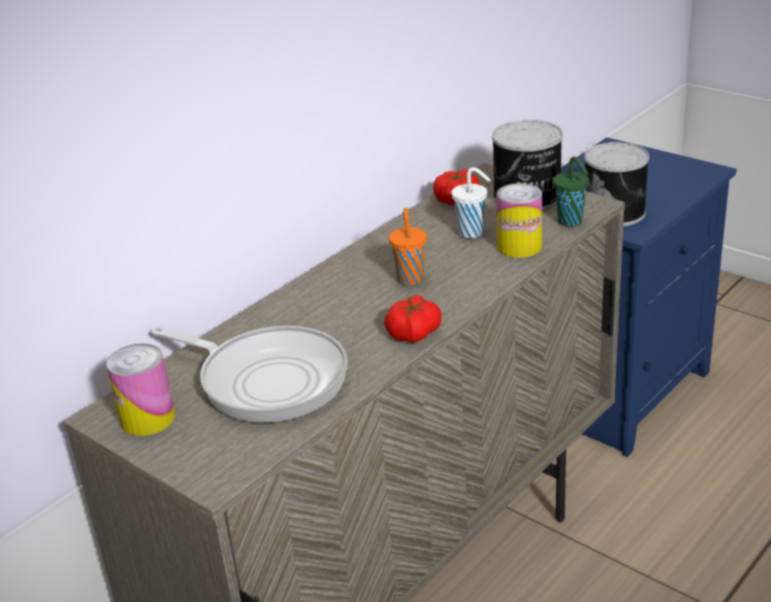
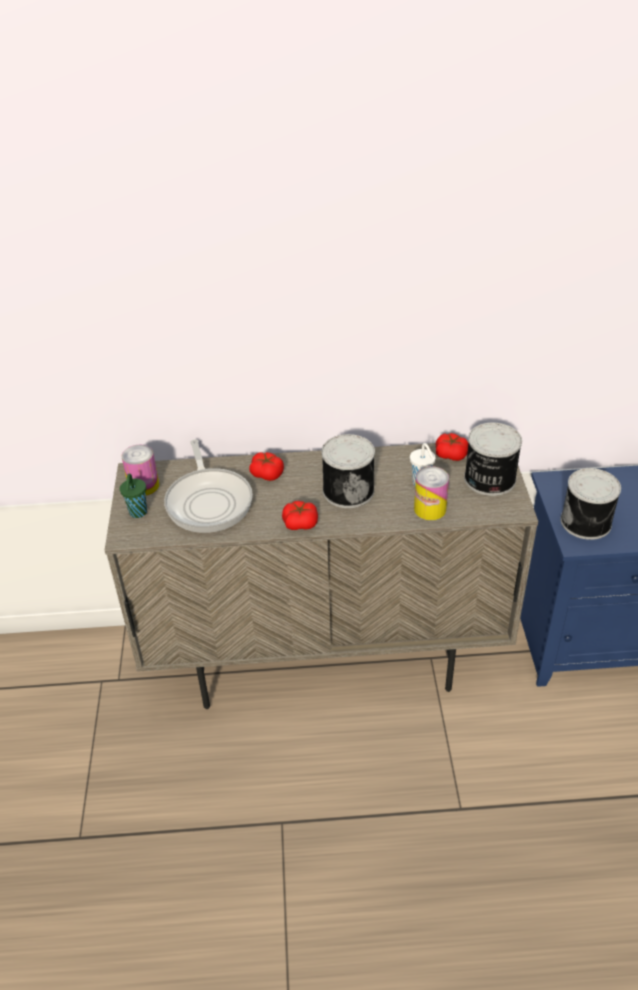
camera: 45 degrees right, 10 degrees up
(292, 317) = (267, 473): none -> tomato
(410, 278) = (348, 490): orange cup -> can
(571, 221) = (484, 513): green cup -> green cup (138, 513)

